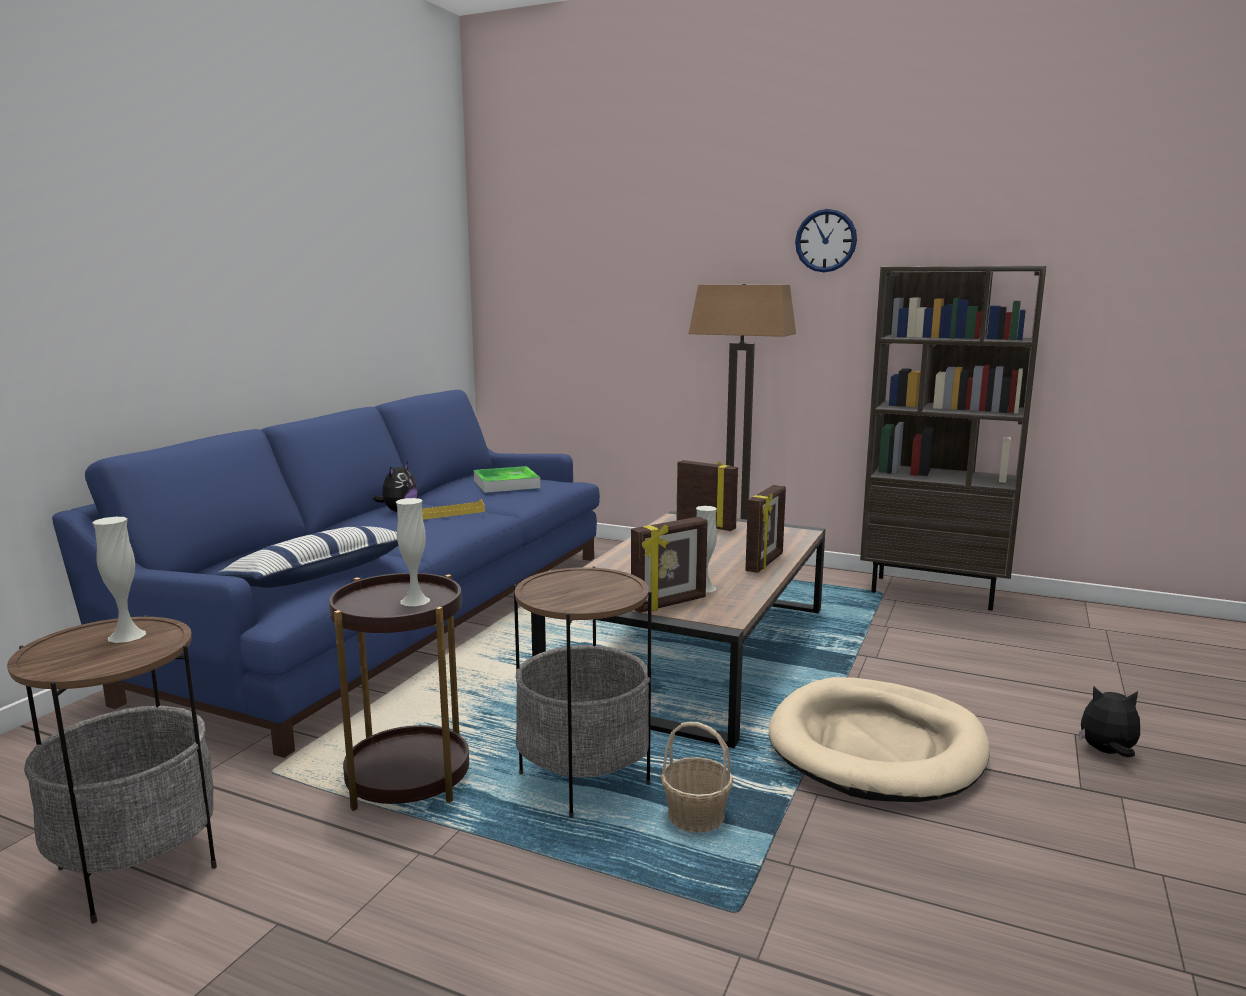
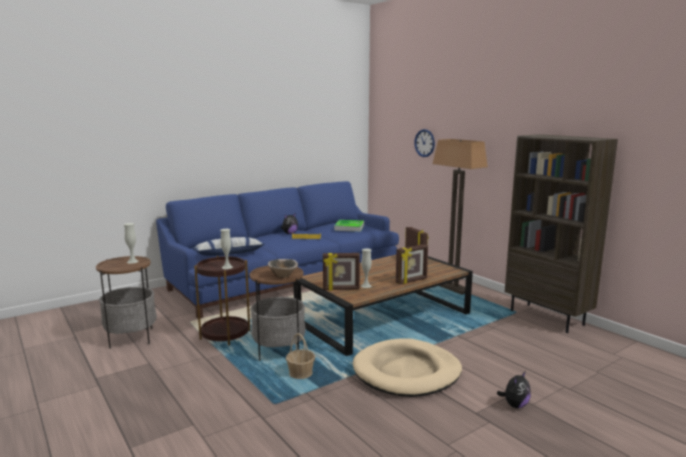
camera: 30 degrees right, 0 degrees up
(610, 592) = (283, 275): none -> bowl
(825, 240) = (511, 117): wall clock -> wall clock (424, 143)
(1107, 753) = (515, 405): plush toy -> plush toy turned 90 degrees clockwise

